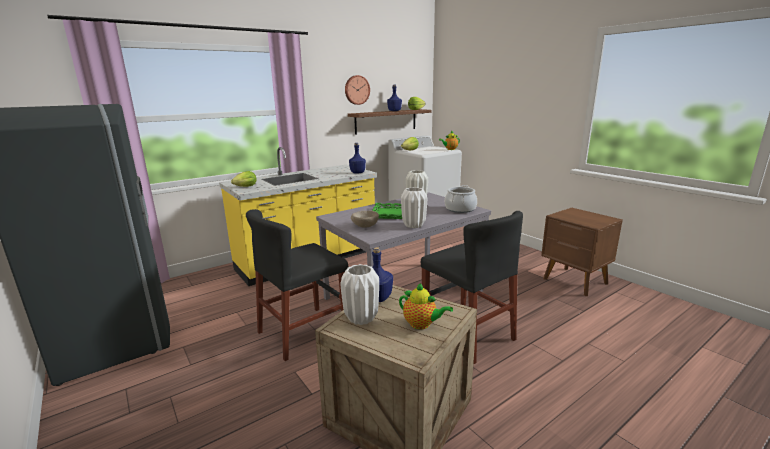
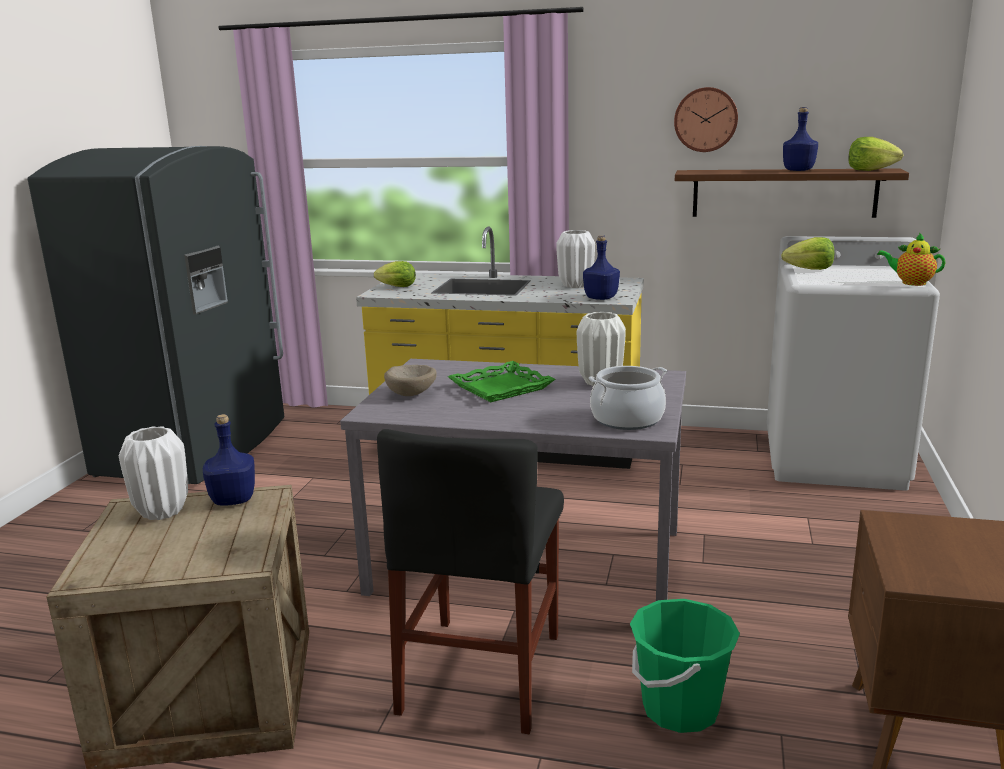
camera: 50 degrees right, 0 degrees up
(303, 332) = (319, 538): black chair -> none
(414, 225) = (469, 417): white vase -> white vase (576, 285)
(422, 324) = (178, 553): teapot -> none
(528, 307) = (680, 708): none -> green bucket

